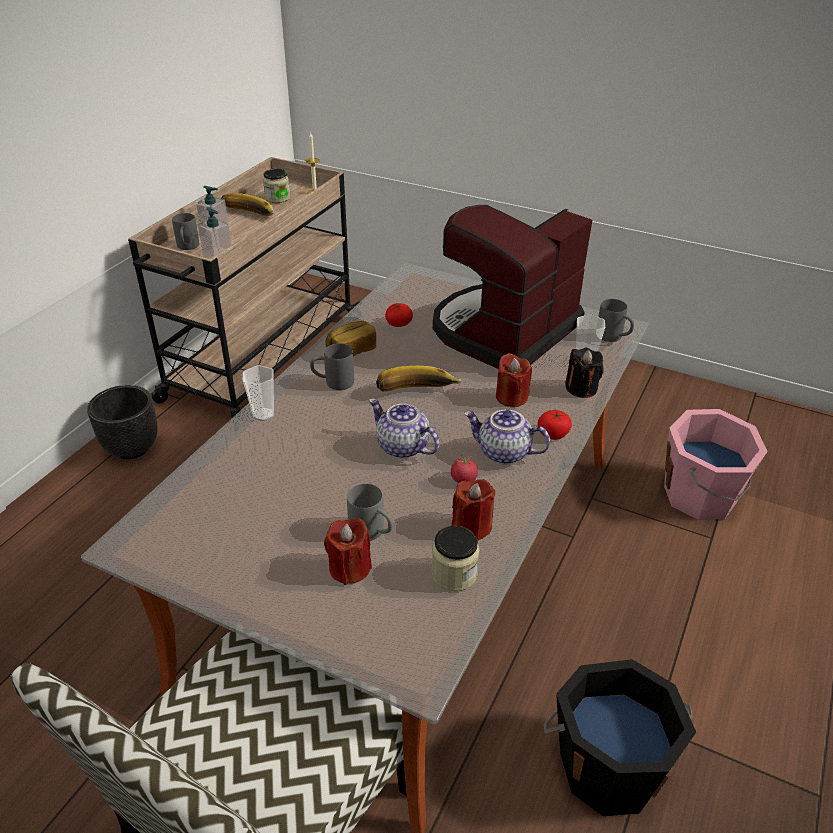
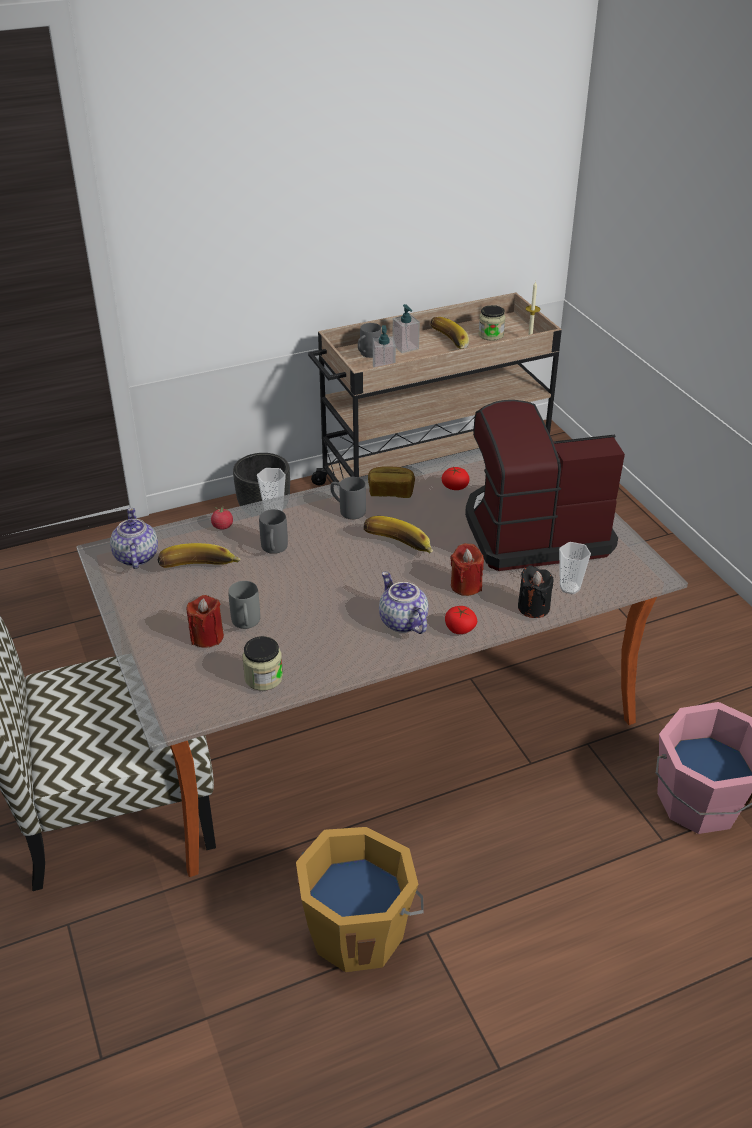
camera: 40 degrees right, 0 degrees up
(258, 507) = (199, 570): none -> banana
(403, 447) = (337, 580): teapot -> teapot (135, 557)
(463, 479) = (349, 624): tomato -> tomato (222, 526)
(472, 526) = (314, 656): red candle -> none
(608, 767) = (358, 930): black bucket -> orange bucket
(613, 338) = (625, 582): grey mug -> grey mug (274, 550)

